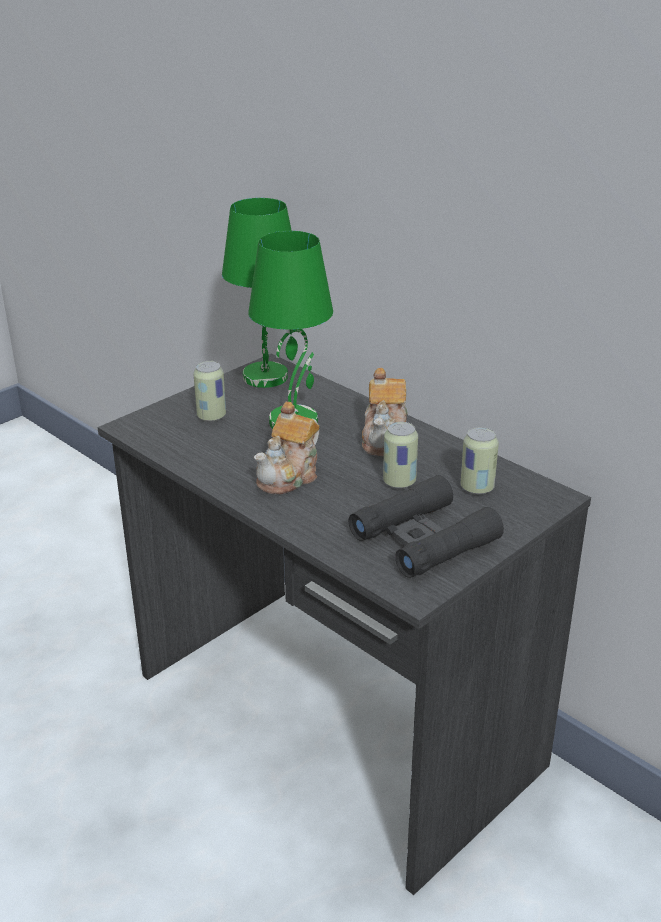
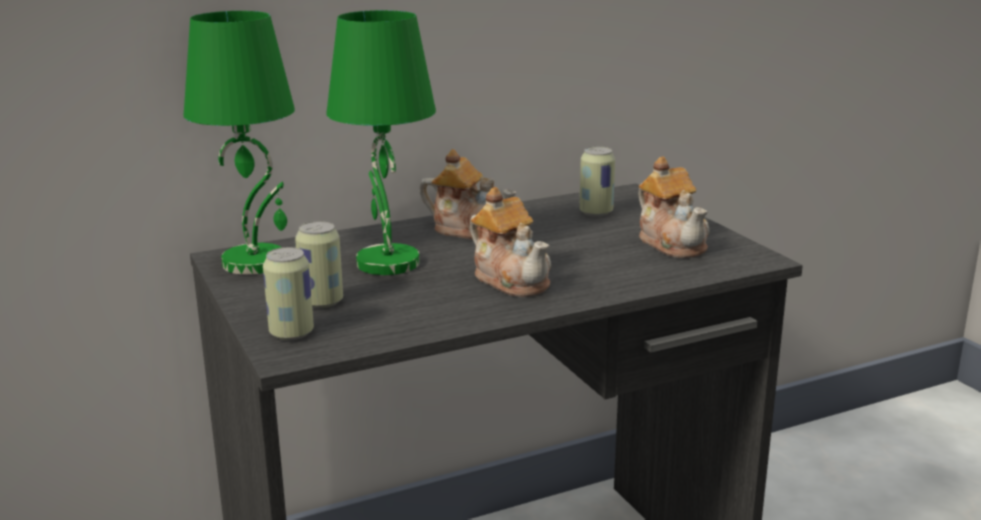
camera: 70 degrees left, 10 degrees down
(399, 482) = (562, 237): can -> can (291, 333)
(424, 538) = (672, 243): black binoculars -> teapot

